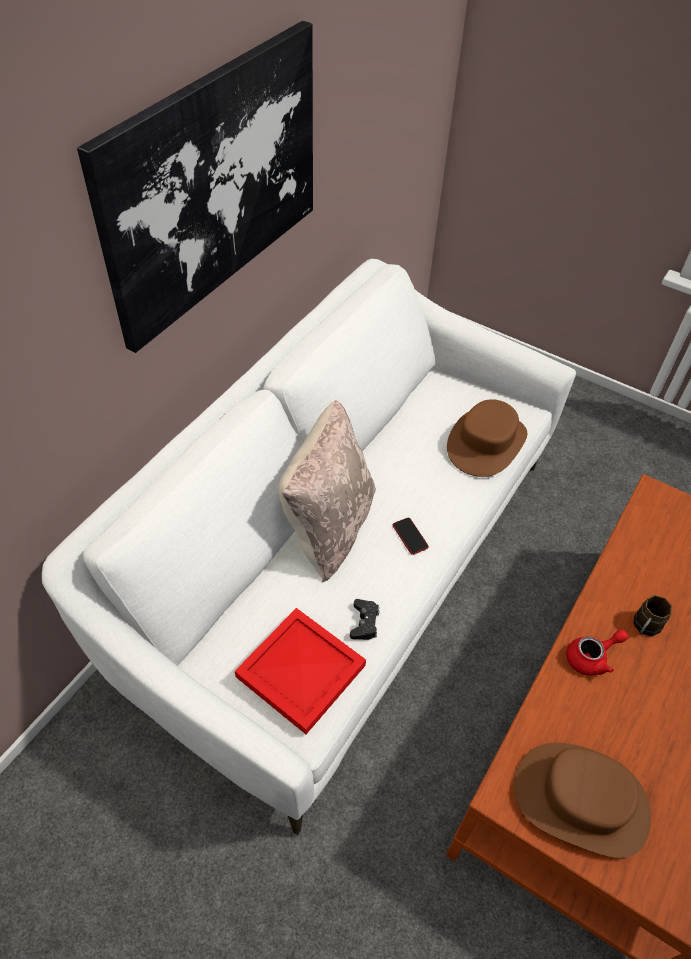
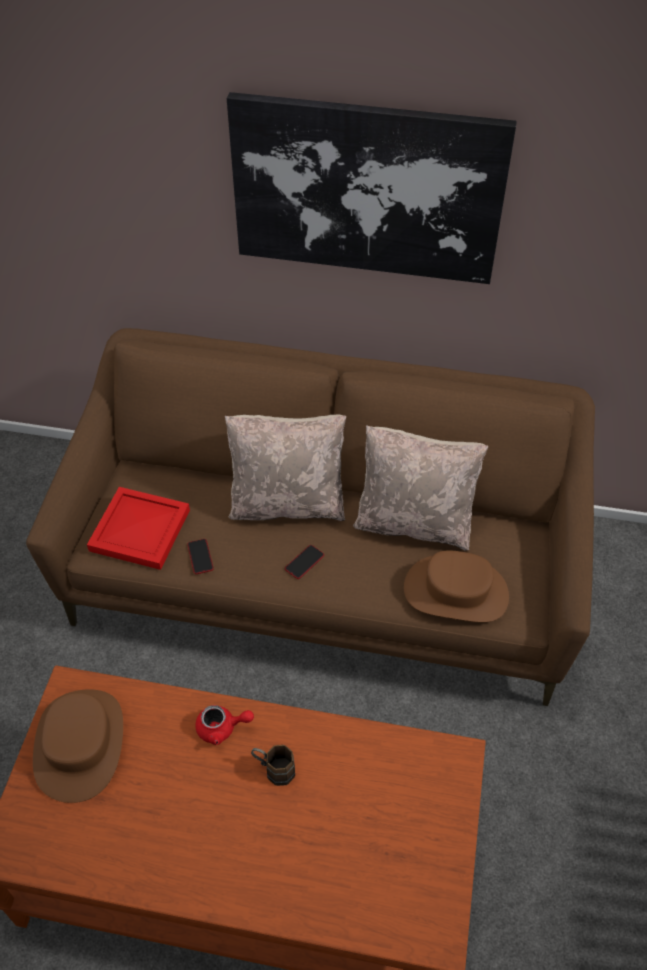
camera: 70 degrees right, 0 degrees up
(342, 568) = (323, 573): white sofa -> brown sofa
(364, 622) = (200, 557): black game controller -> phone
(397, 442) = (414, 522): none -> beige pillow
(591, 658) = (222, 728): red teapot -> red teapot turned 45 degrees counterclockwise

